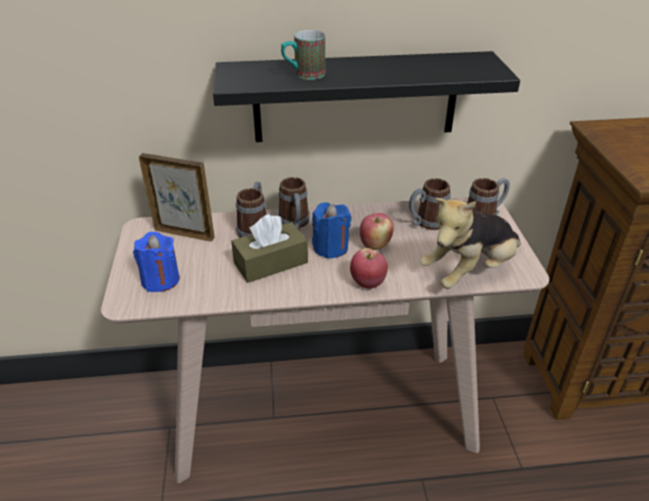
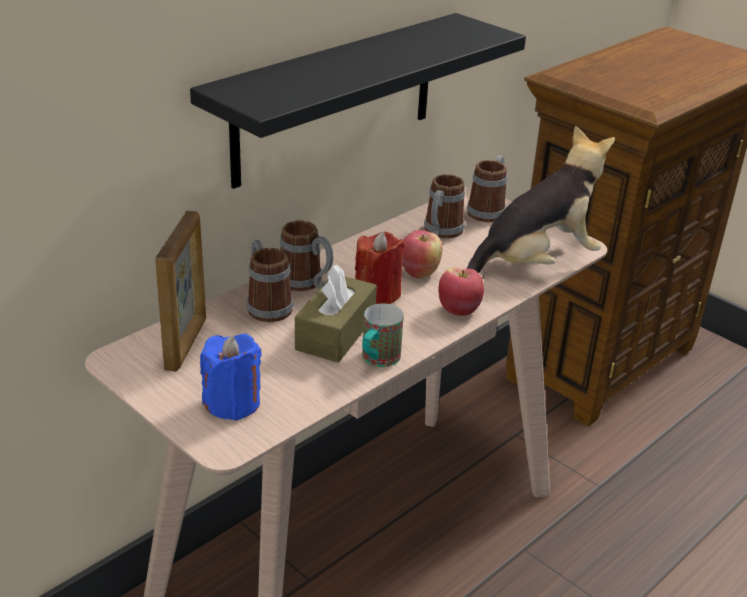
camera: 40 degrees left, 5 degrees down
(184, 233) = (186, 343): picture frame -> picture frame turned 120 degrees clockwise
(303, 75) = (322, 78): mug -> mug (377, 361)
(330, 247) = (378, 292): blue candle -> red candle
(469, 272) = (535, 263): plush toy -> plush toy turned 135 degrees counterclockwise

